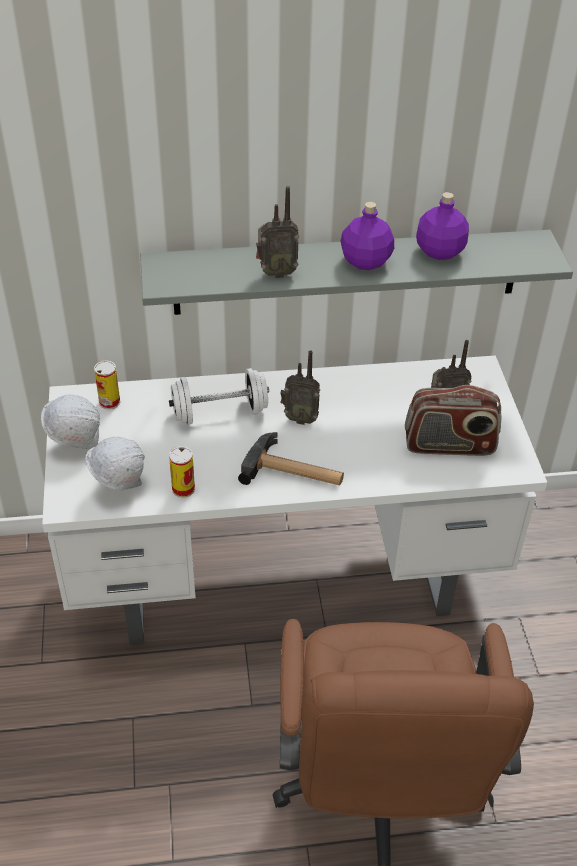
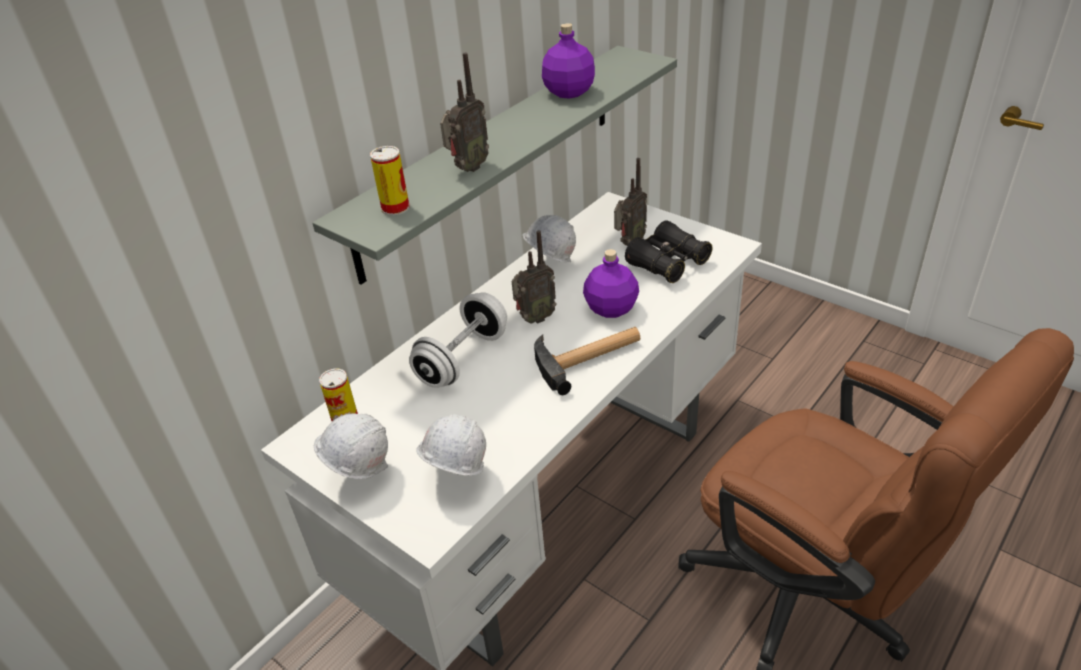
camera: 40 degrees left, 5 degrees down
(183, 489) = (519, 436): can -> can (395, 208)
(363, 388) = (550, 267): none -> white hard hat
(366, 261) = (526, 124): purple bottle -> purple bottle (611, 308)
(449, 445) = (668, 263): radio -> black binoculars

